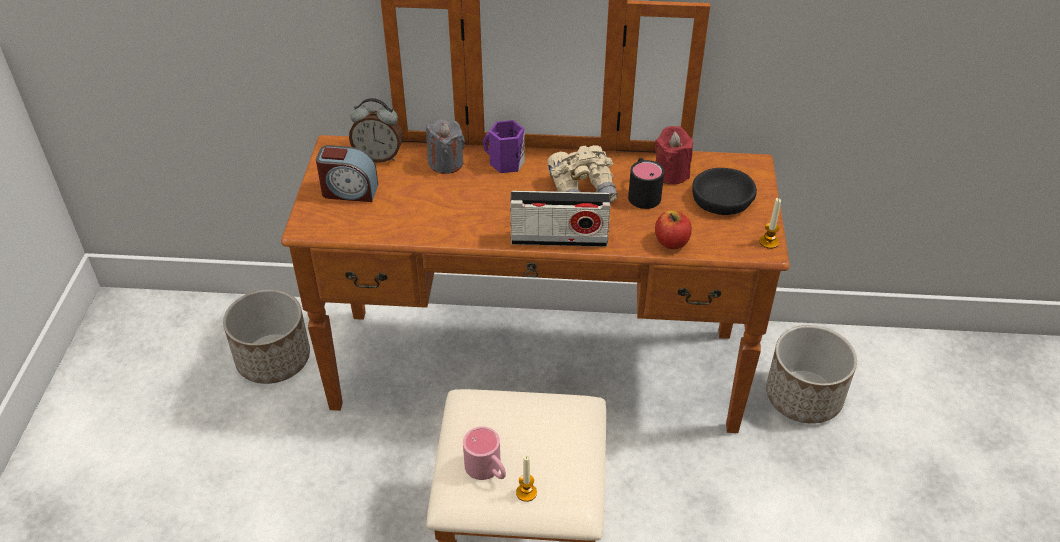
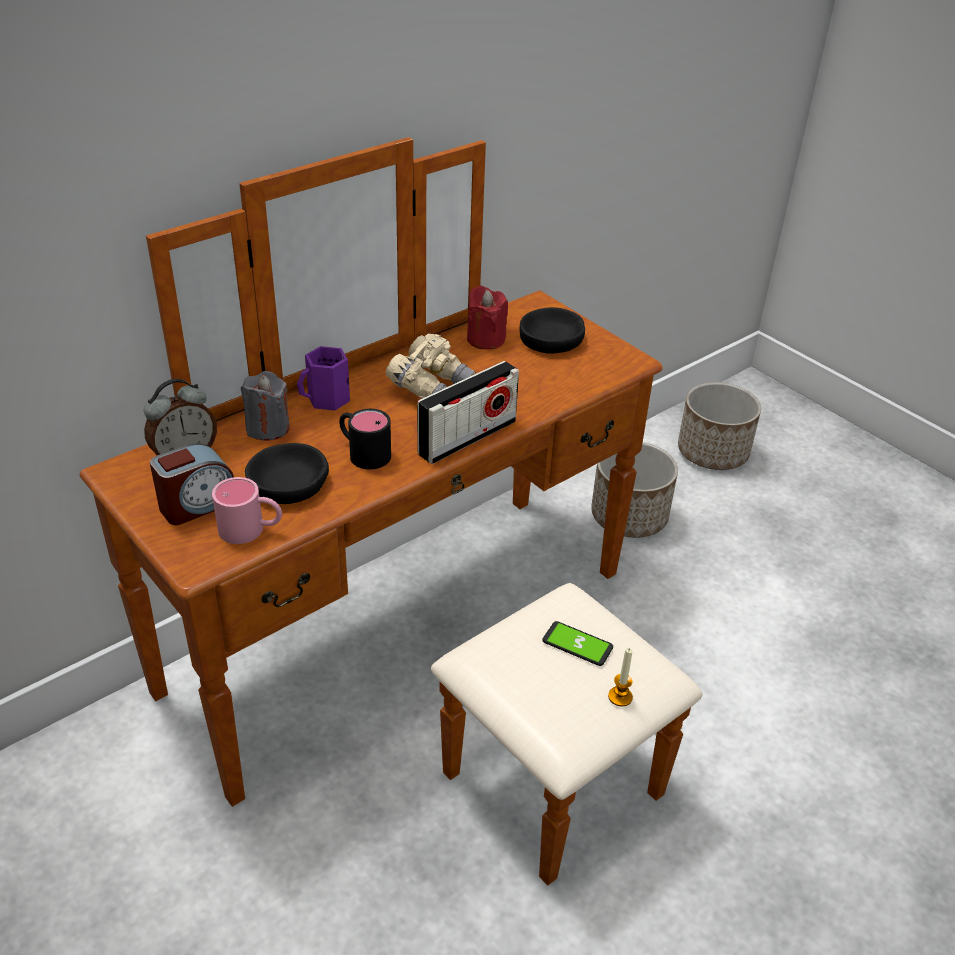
camera: 45 degrees left, 5 degrees down
(274, 359) = (105, 801): planter -> planter (712, 452)
(412, 207) = (288, 483): none -> black bowl
(488, 470) = (567, 702): pink mug -> pink mug (251, 529)
(541, 439) = (577, 644): none -> phone
(642, 193) = (484, 365): black mug -> black mug (363, 452)
(671, 242) = (560, 391): apple -> none
(769, 242) = (628, 354): candle -> none

